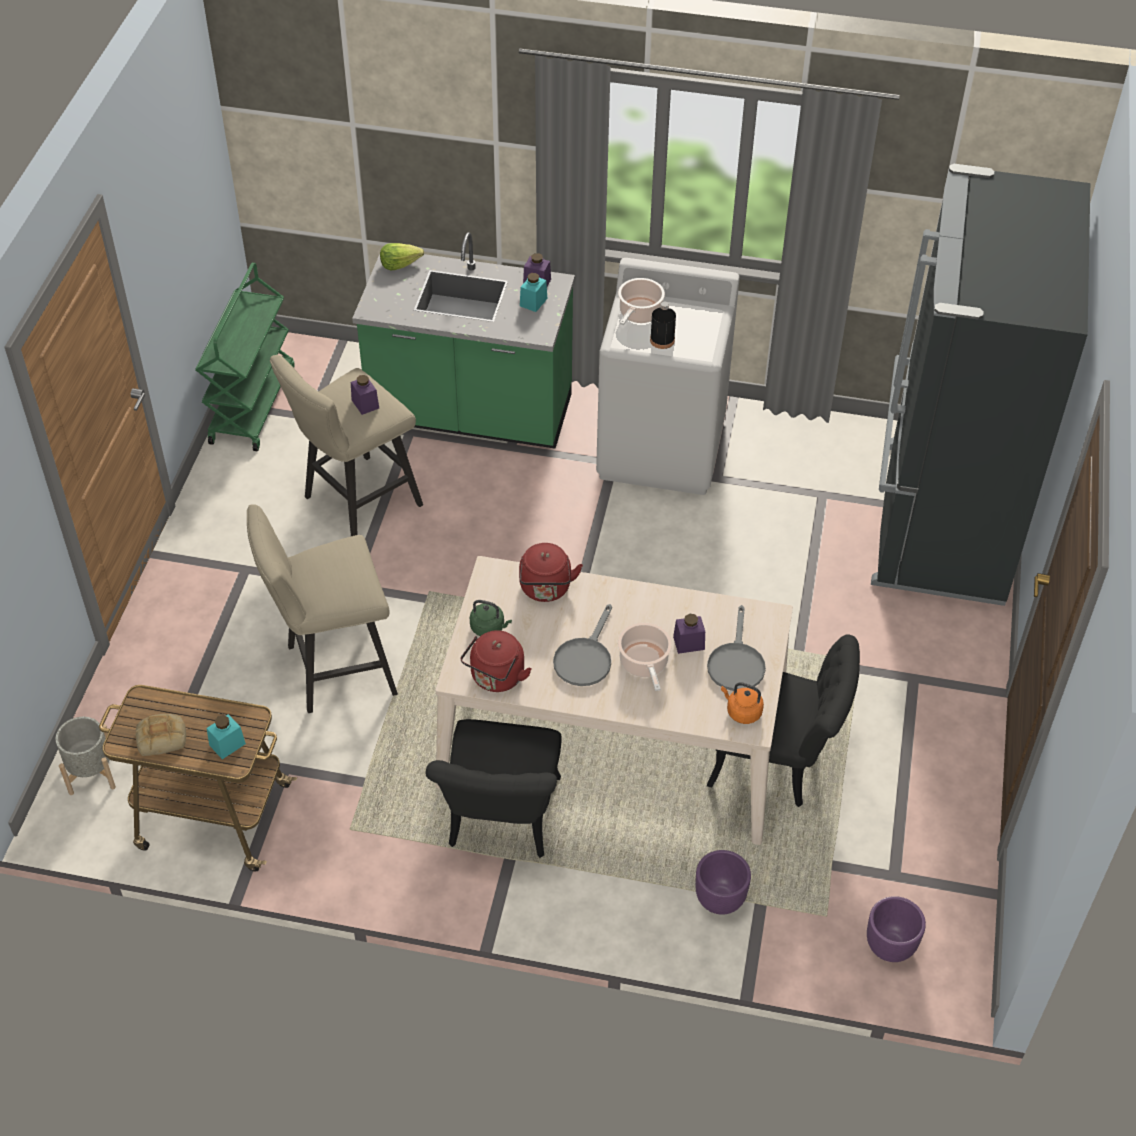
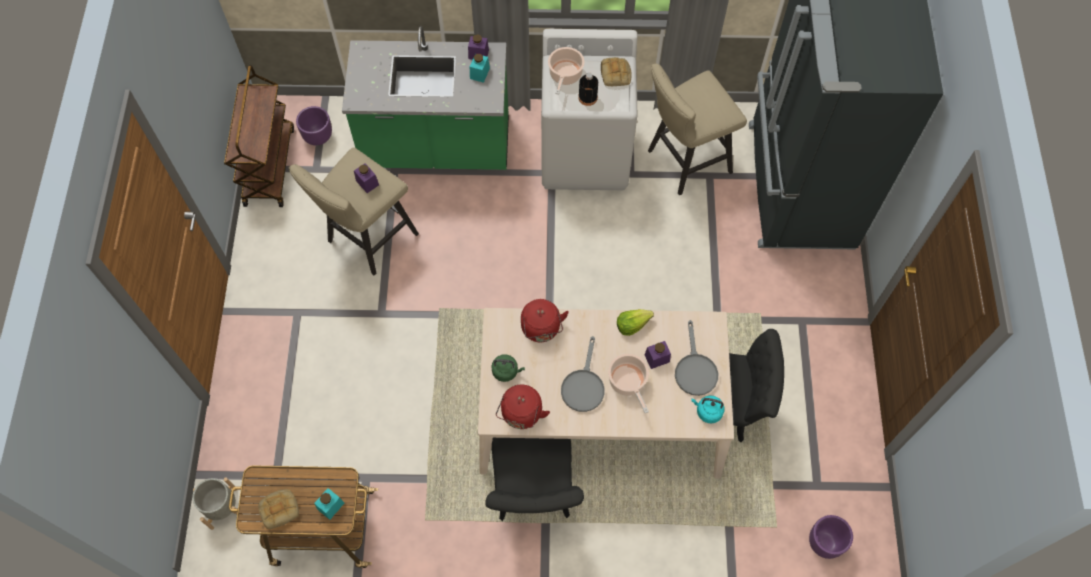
camera: 10 degrees left, 15 degrees up
(252, 405) = (269, 166): green cart -> brown cart
(333, 670) = (383, 388): beige stool -> beige stool (683, 163)
(400, 264) = (368, 53): lettuce -> lettuce (632, 324)
(704, 321) = (616, 74): none -> bread
(719, 899) = (699, 527): purple planter -> purple planter (318, 137)
(742, 712) = (707, 411): orange kettle -> turquoise kettle

